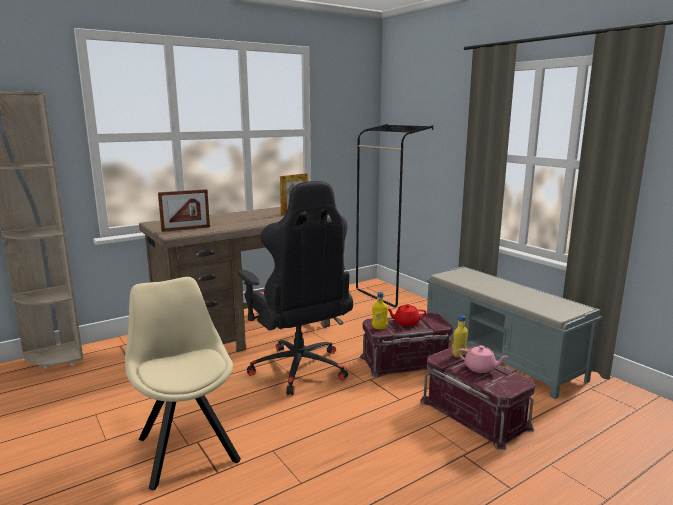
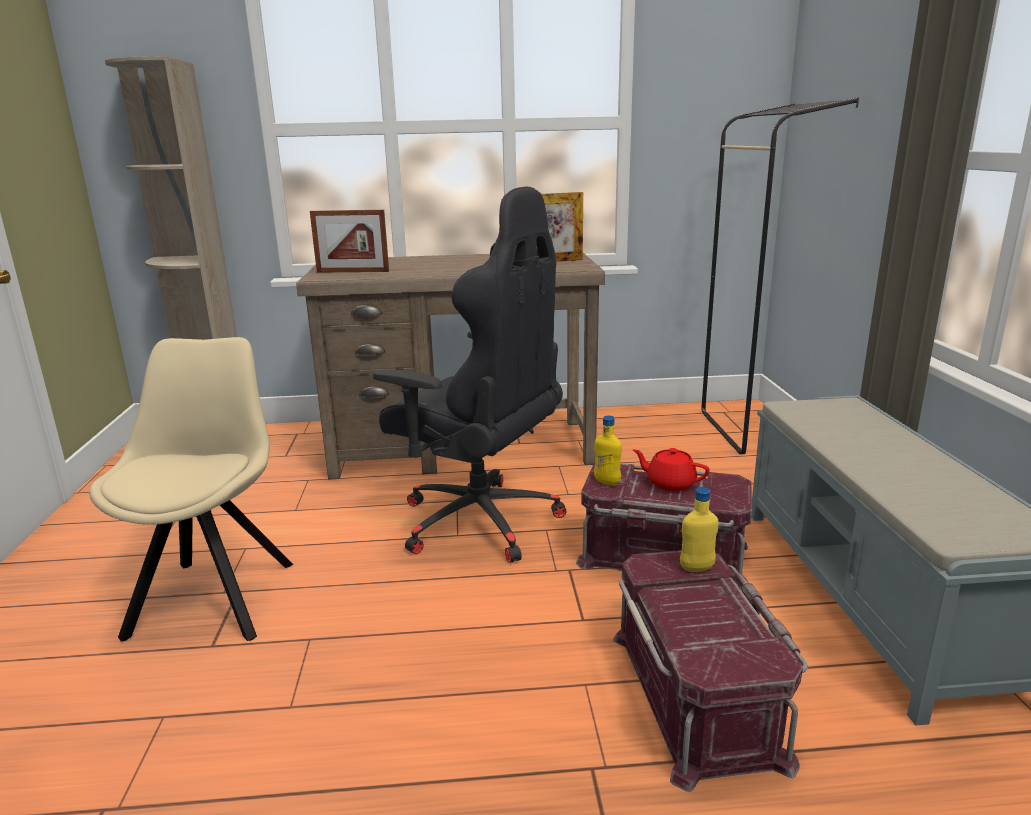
camera: 30 degrees right, 5 degrees up
(298, 368) = (478, 521): black office chair -> black office chair turned 60 degrees counterclockwise
(480, 368) = (712, 607): pink teapot -> none

